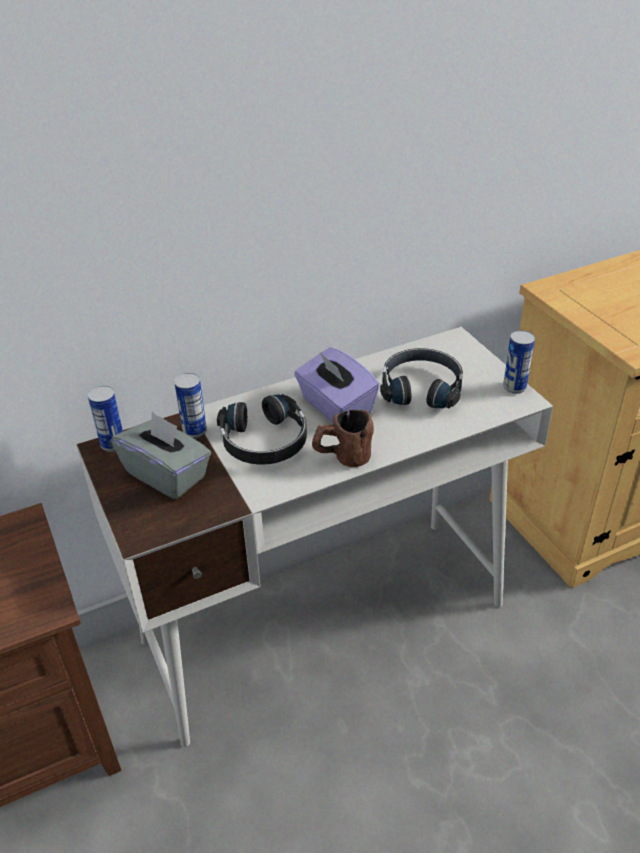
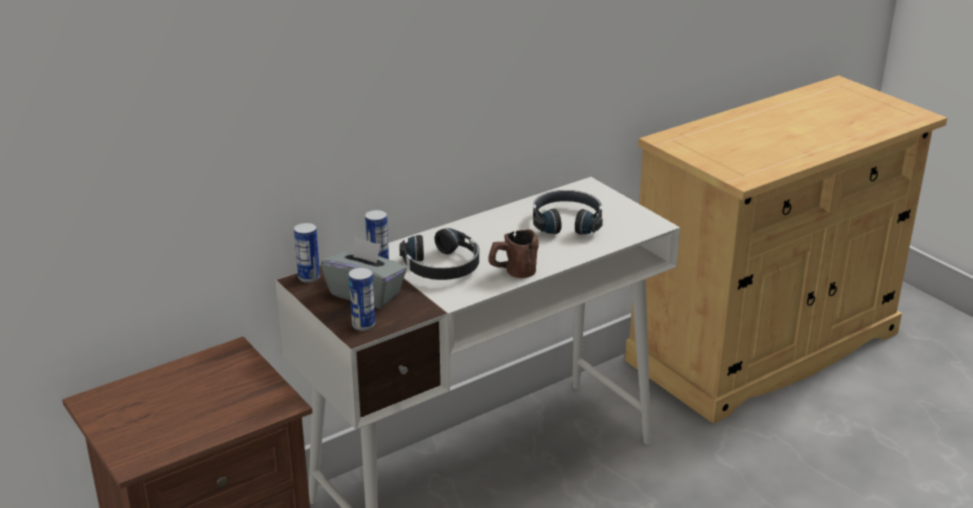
camera: 10 degrees left, 10 degrees down
(335, 406) = (496, 239): purple tissue box -> none
(514, 387) = (645, 216): can -> can (363, 325)

